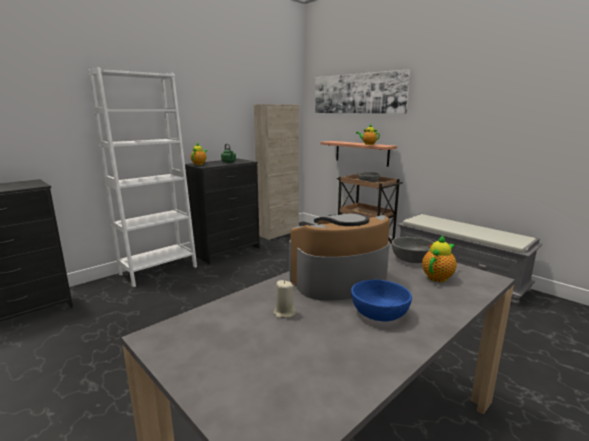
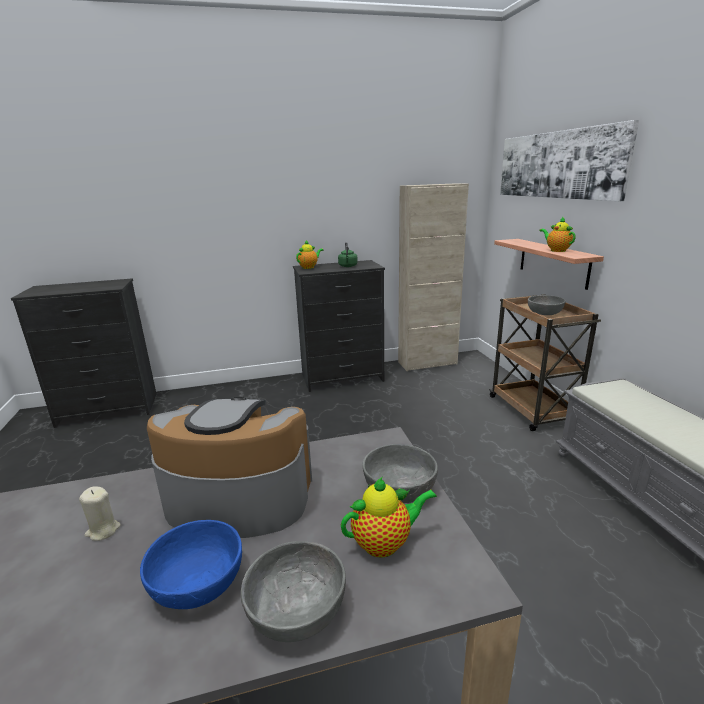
camera: 30 degrees right, 5 degrees up
(158, 270) = (253, 389): white bookcase -> none
(440, 306) = (296, 609): none -> grey bowl

